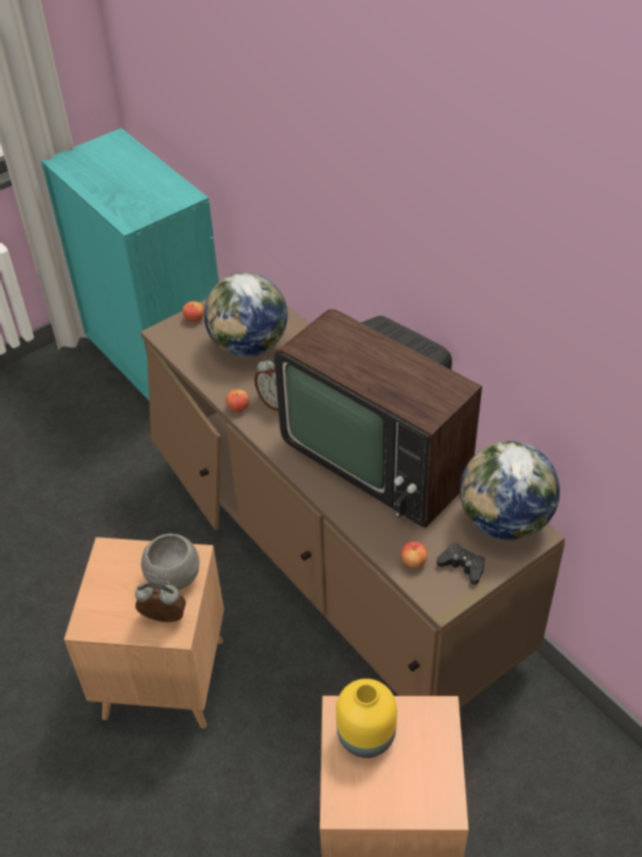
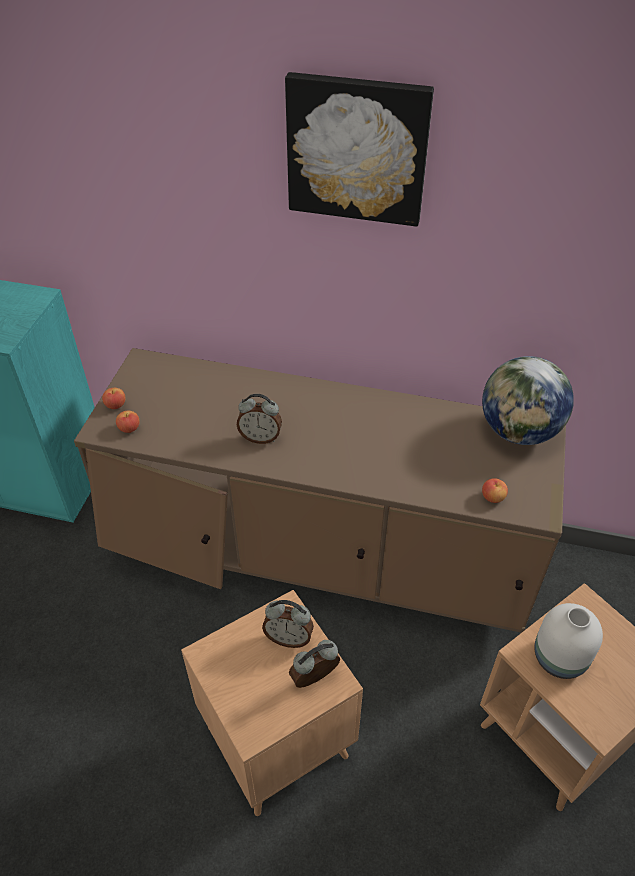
camera: 40 degrees left, 0 degrees up
(174, 578) = (289, 638): grey bowl -> alarm clock
(238, 407) = (232, 457): apple -> apple (129, 428)
(249, 346) = (189, 404): globe -> none
(367, 734) = (558, 656): yellow vase -> white vase
(380, 451) = (381, 430): television -> none
(411, 169) = (357, 149): none -> picture
(462, 566) = (527, 480): black game controller -> none

